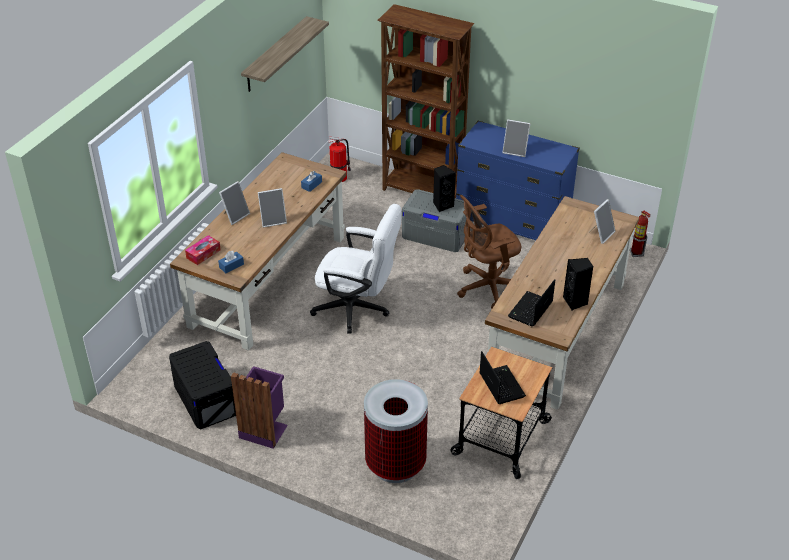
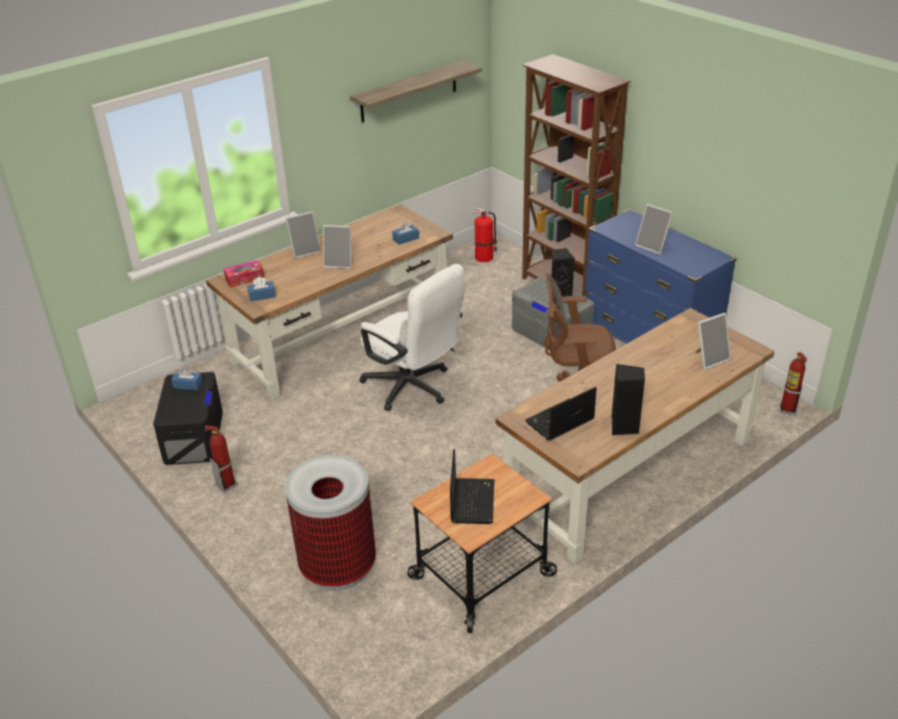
camera: 25 degrees right, 5 degrees down
(195, 358) = (188, 385): none -> blue tissue box
(264, 429) = (227, 484): purple trash can -> fire extinguisher

